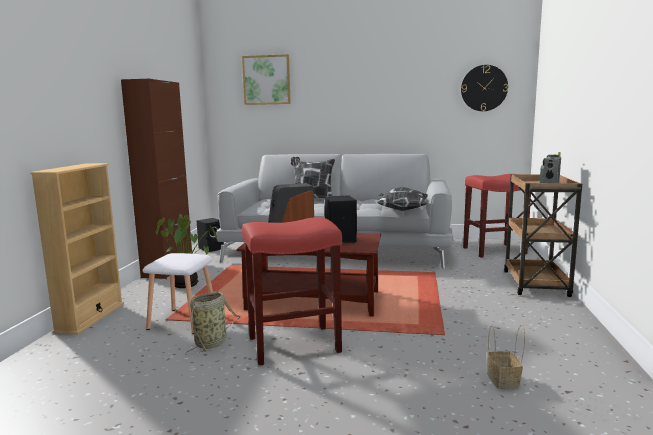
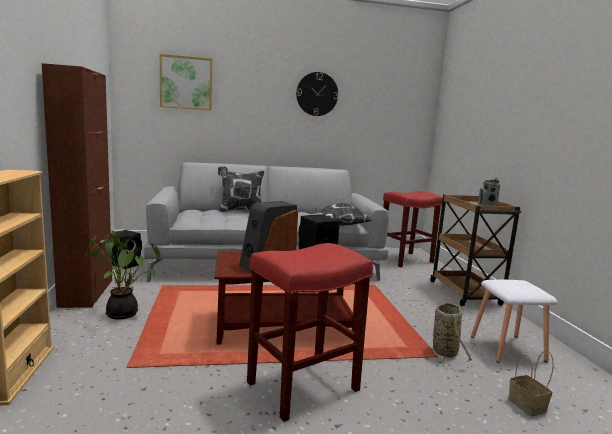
camera: 20 degrees left, 0 degrees up
(184, 320) = (151, 366): white stool -> white stool (508, 348)
(212, 343) = (207, 395): basket -> basket (444, 350)
(484, 88) = (395, 112): wall clock -> wall clock (317, 94)

